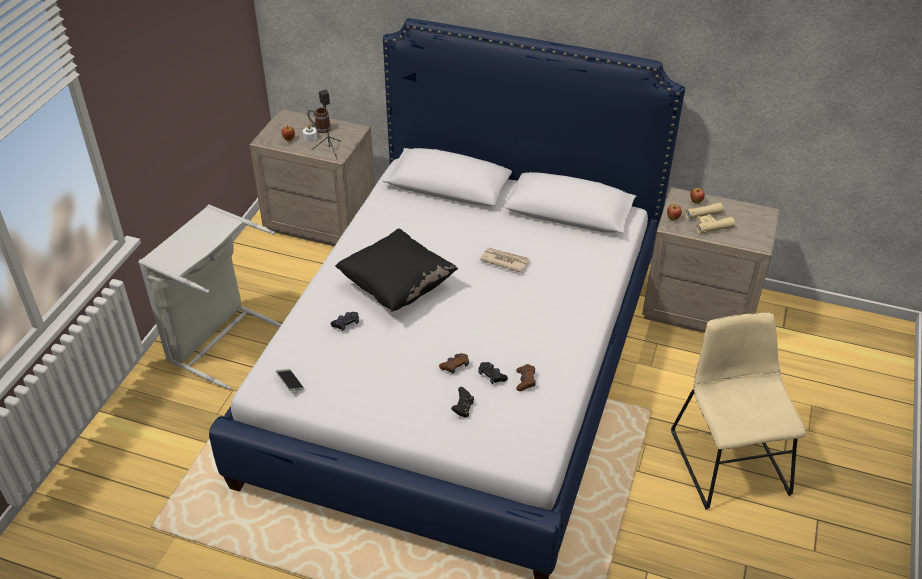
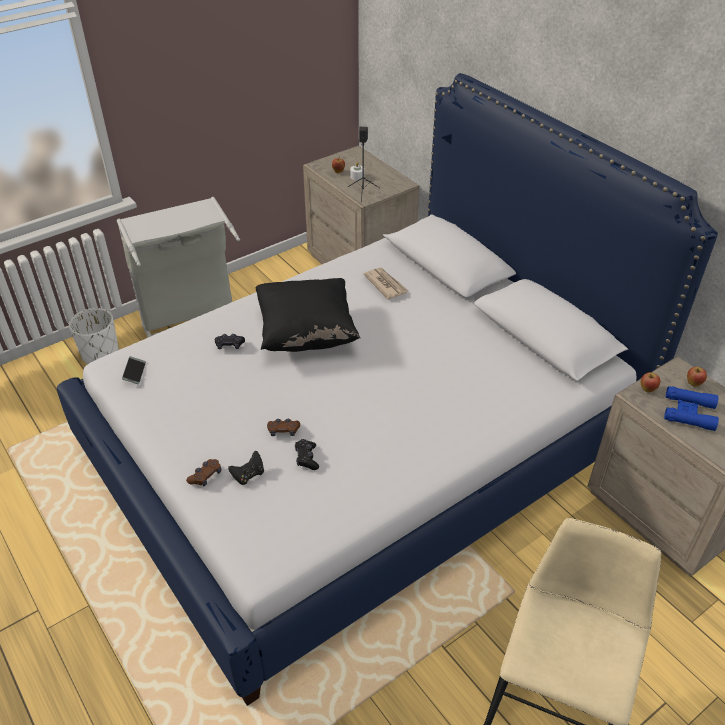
camera: 35 degrees right, 0 degrees up
(152, 405) = (100, 354): none -> white planter
(320, 128) = (373, 172): mug -> none
(504, 261) = (430, 355): newspaper -> newspaper (385, 284)
(525, 381) = (333, 480): brown game controller -> brown game controller (205, 476)
(709, 222) = (689, 412): beige binoculars -> blue binoculars

